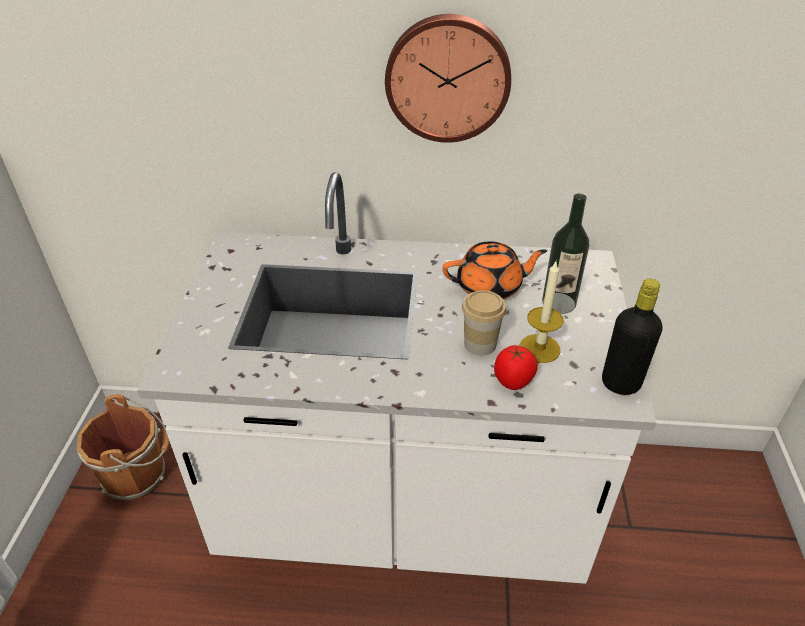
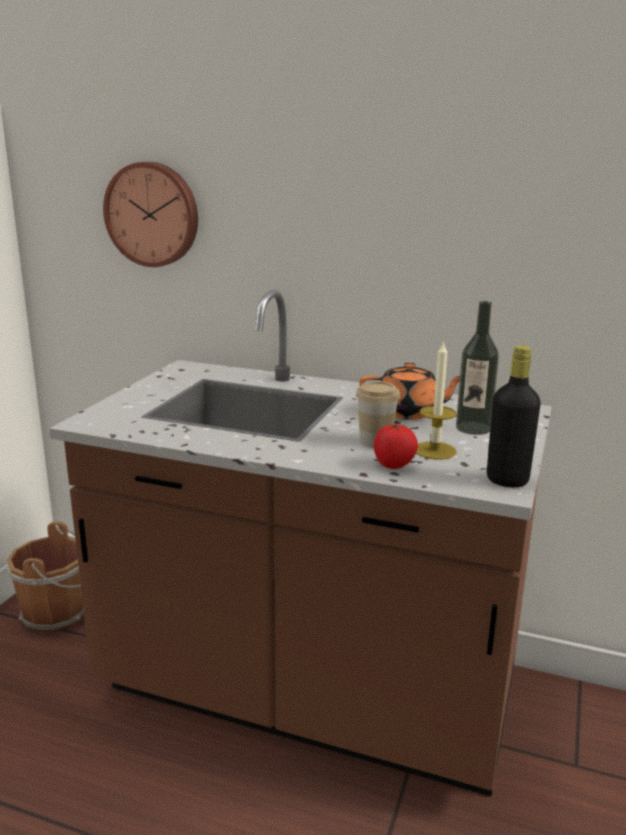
camera: 15 degrees right, 20 degrees down
(402, 509) = (309, 693): white counter -> brown counter
(448, 78) = (387, 216): wall clock -> wall clock (153, 214)

